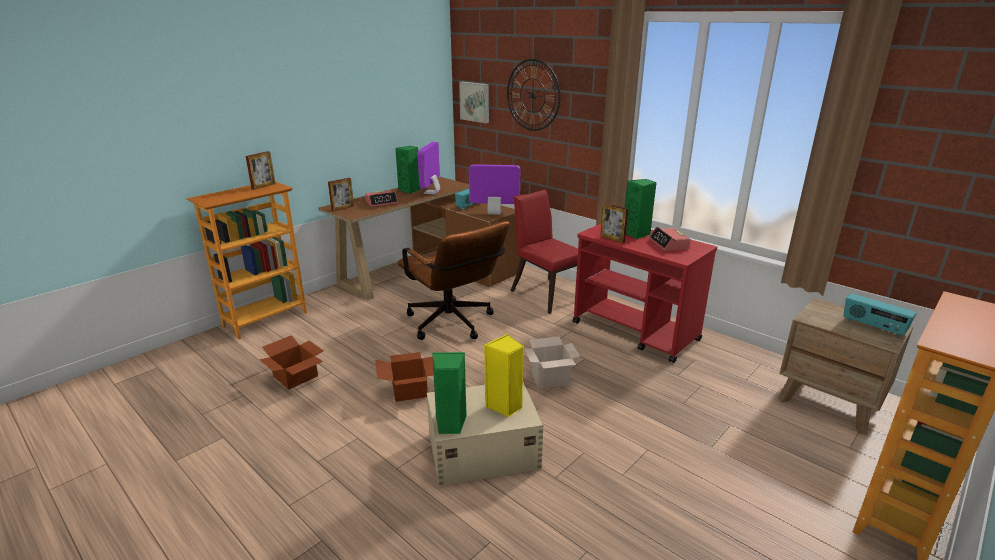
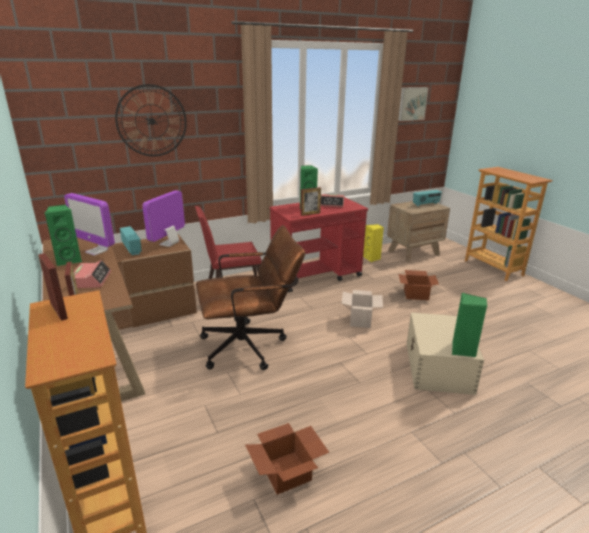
camera: 70 degrees left, 0 degrees up
(411, 390) = (348, 389): cardboard box -> cardboard box (416, 294)
(475, 102) = (64, 140): picture -> picture (411, 103)
(504, 406) = (443, 325): yellow speaker -> yellow speaker (372, 258)

